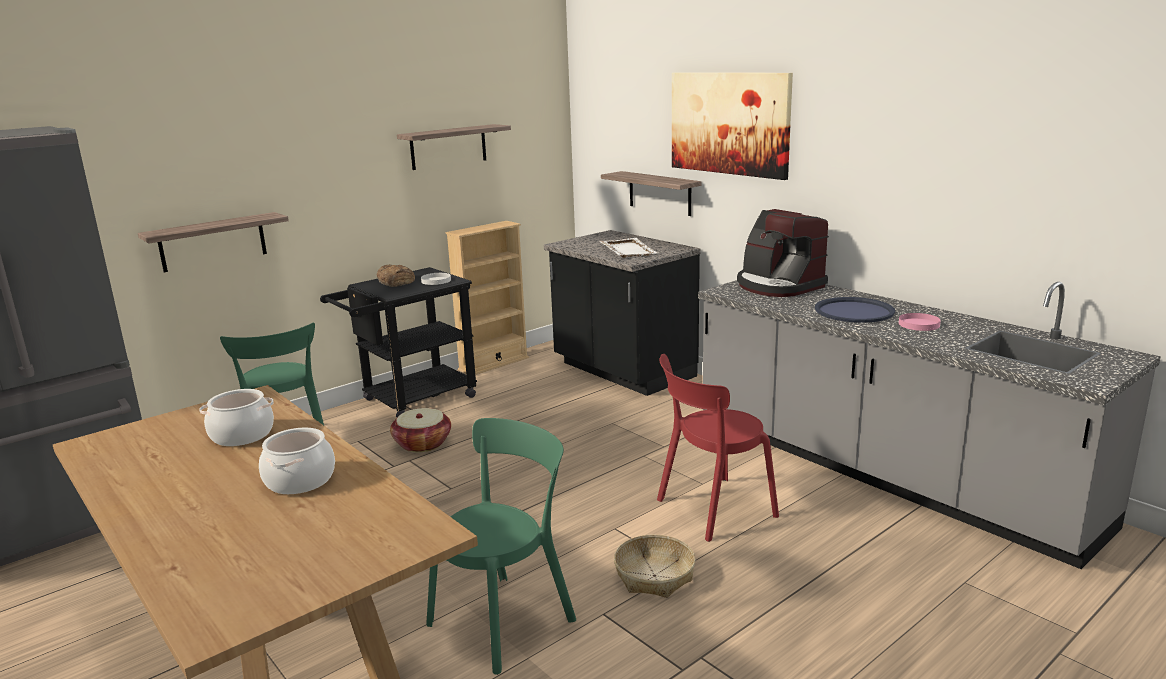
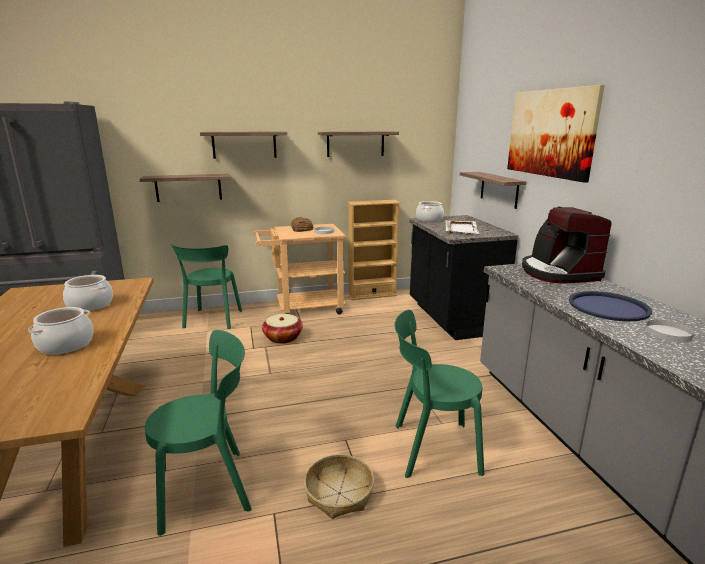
camera: 25 degrees right, 0 degrees up
(294, 164) = (244, 145): none -> shelf
(411, 401) = (303, 308): black cart -> beige cart
(573, 243) = (429, 220): none -> cooking pot
(711, 509) = (431, 449): red chair -> green chair
(918, 324) = (668, 333): pink plate -> white plate

